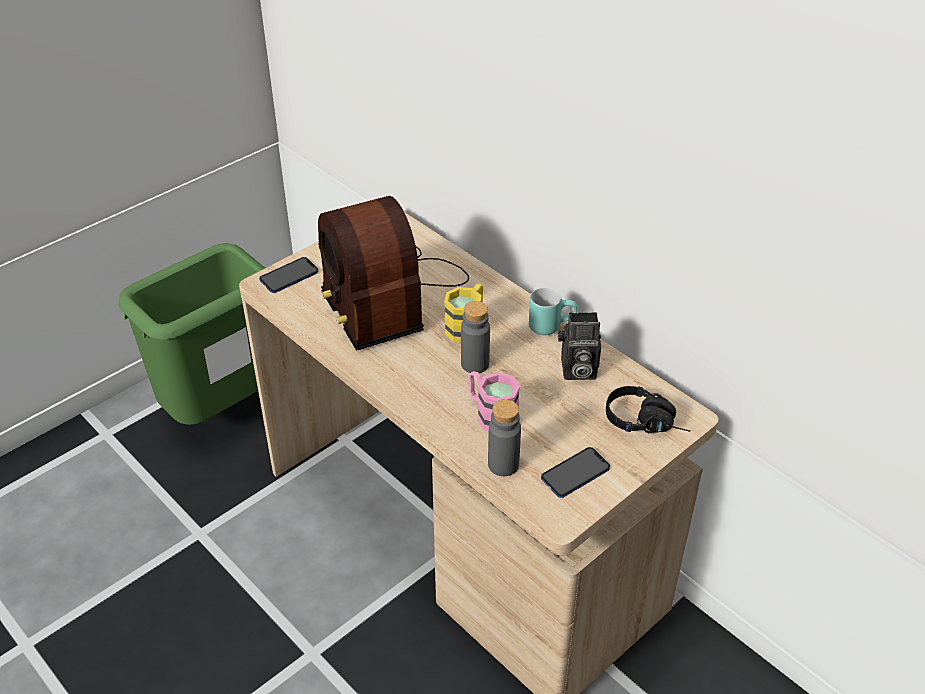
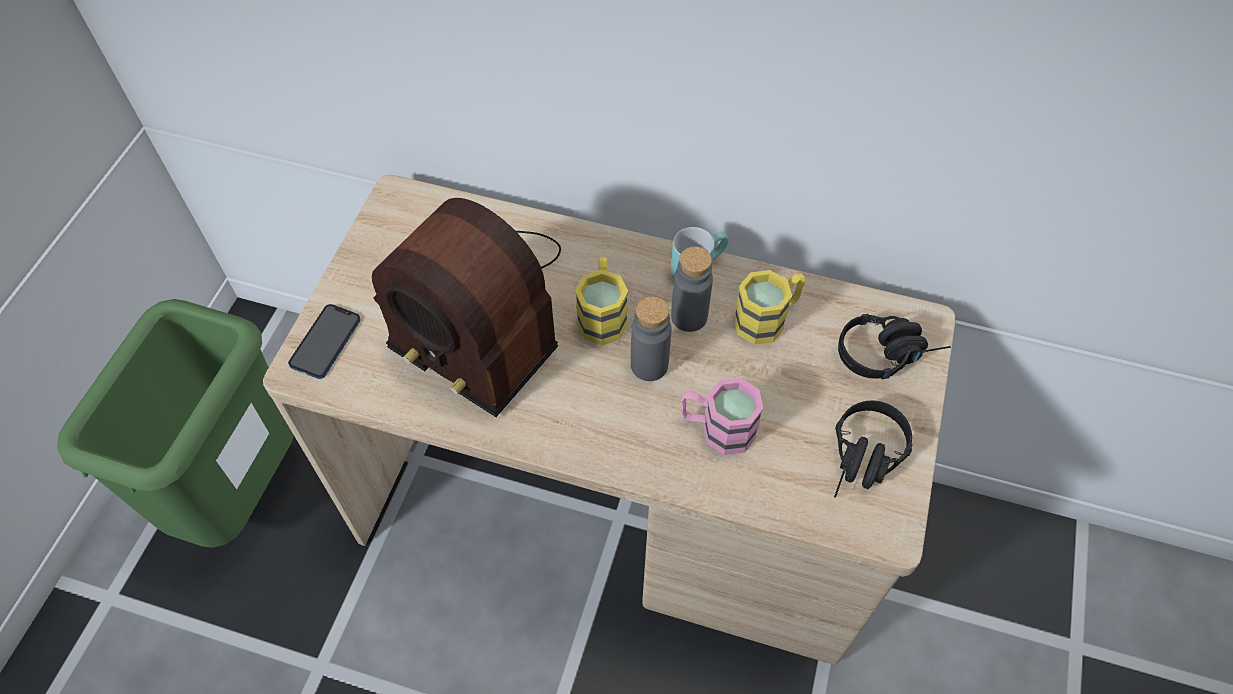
camera: 30 degrees left, 15 degrees up
(503, 464) = (779, 492): grey bottle -> grey bottle (689, 316)
(575, 473) = (863, 462): phone -> black headphones
(576, 370) = (767, 319): camera -> yellow mug

